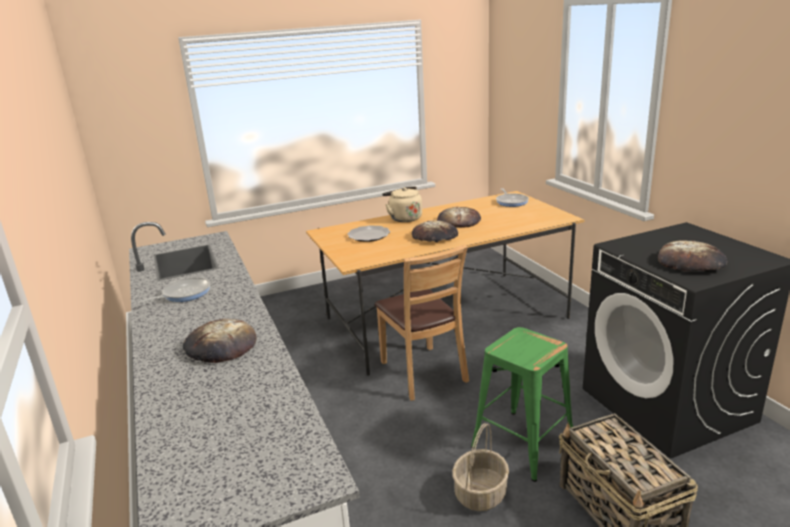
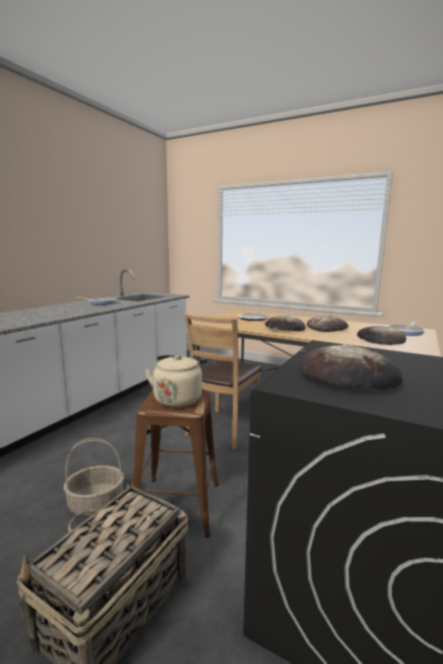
camera: 50 degrees right, 10 degrees down
(220, 345) = (42, 315): bread -> bread (380, 340)
(404, 218) = (298, 318): beige kettle -> beige kettle (178, 399)
(522, 443) = (177, 504): green stool -> brown stool

